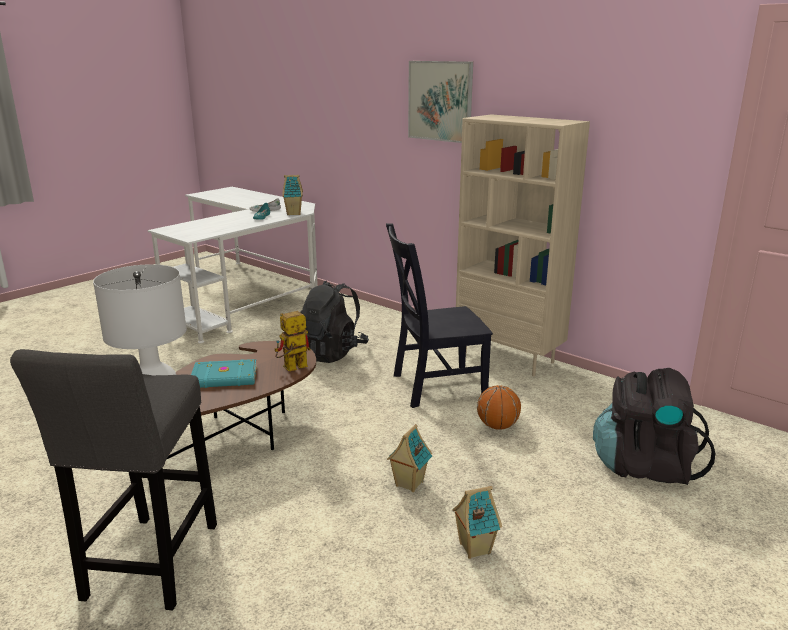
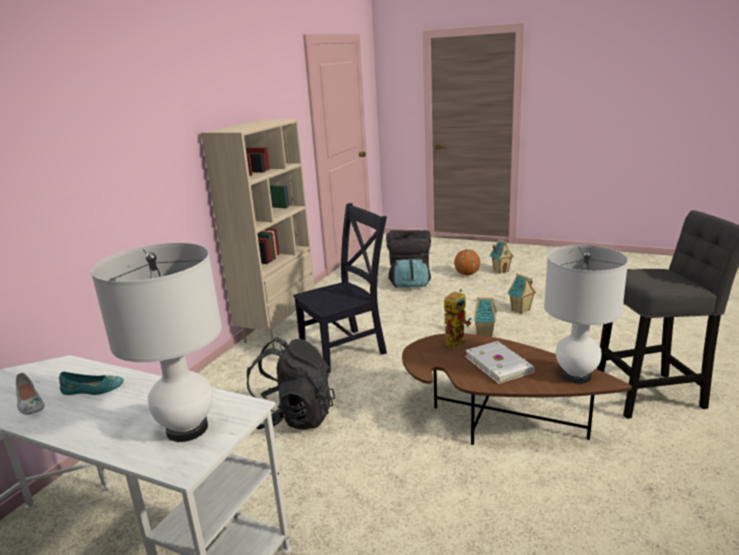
camera: 105 degrees left, 0 degrees up
(192, 229) = (187, 429): none -> white table lamp
(224, 378) = (499, 364): turquoise book -> white book
(291, 369) = (456, 340): toy robot -> toy robot turned 90 degrees counterclockwise
(294, 213) = (72, 368): toy house -> toy house (501, 271)
(434, 386) = (346, 349): black chair -> black chair turned 90 degrees counterclockwise
(440, 101) = (148, 132): picture -> none
(497, 426) = (394, 320): basketball -> basketball (467, 274)

